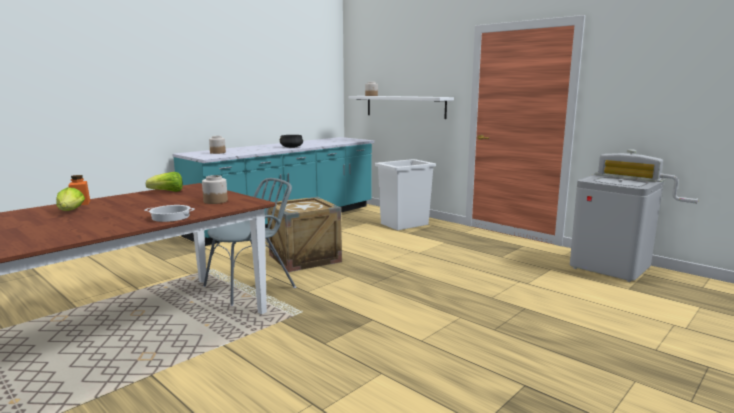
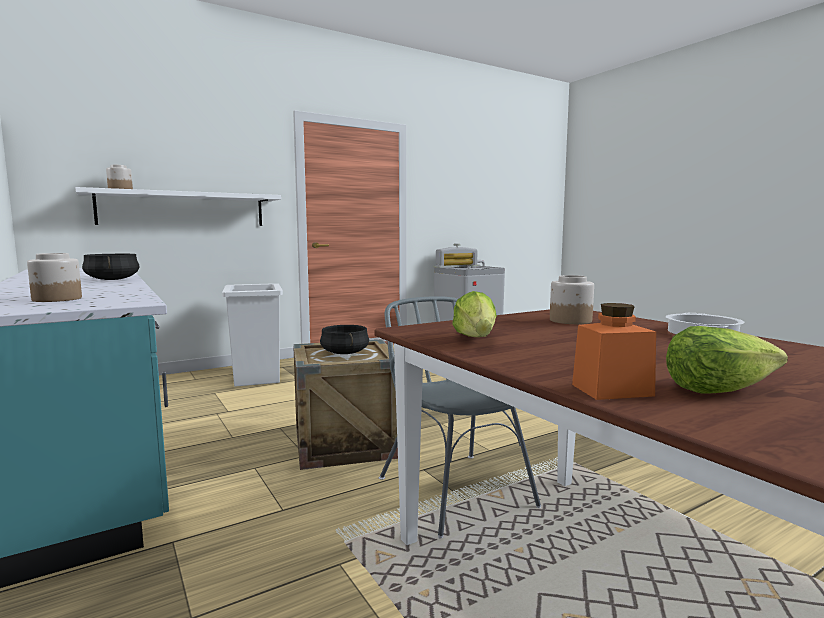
camera: 75 degrees left, 5 degrees down
(305, 206) = (344, 353): none -> black cooking pot

